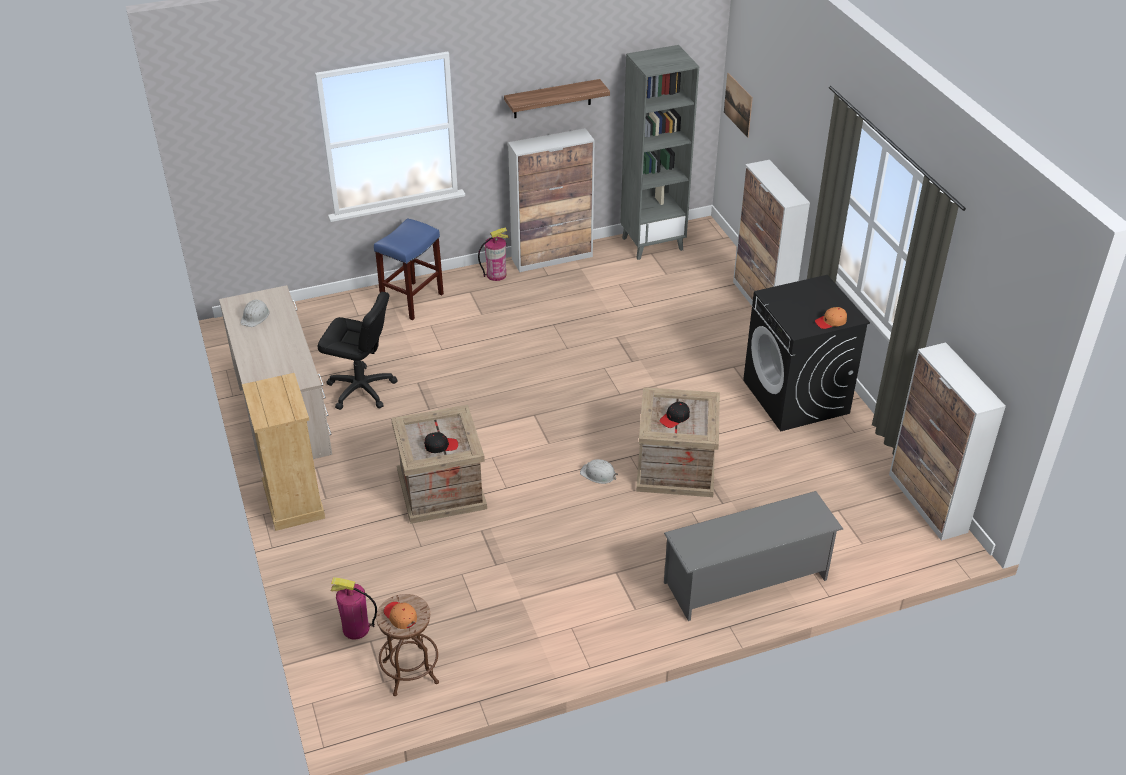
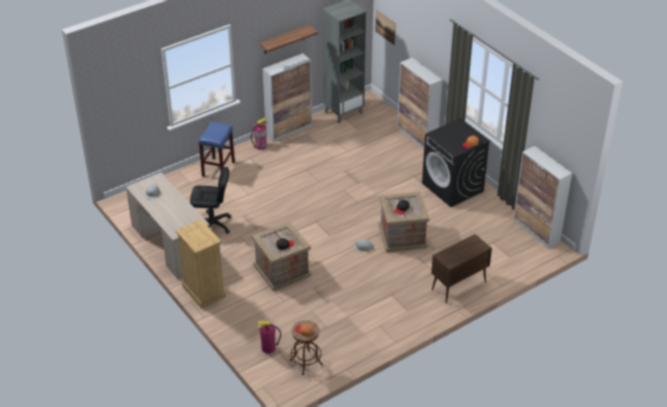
camera: 15 degrees left, 0 degrees up
(746, 581) = (458, 286): grey shoe rack -> brown cabinet

